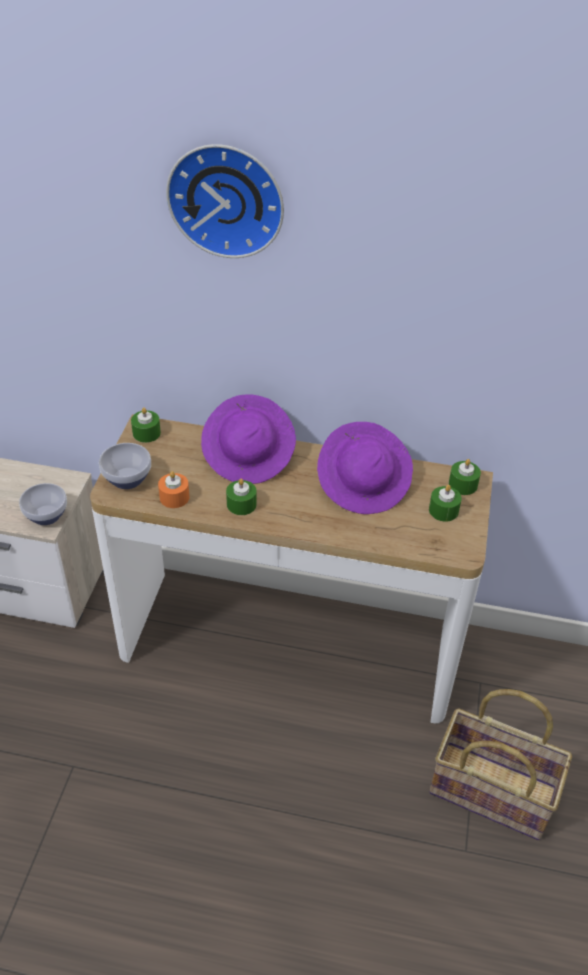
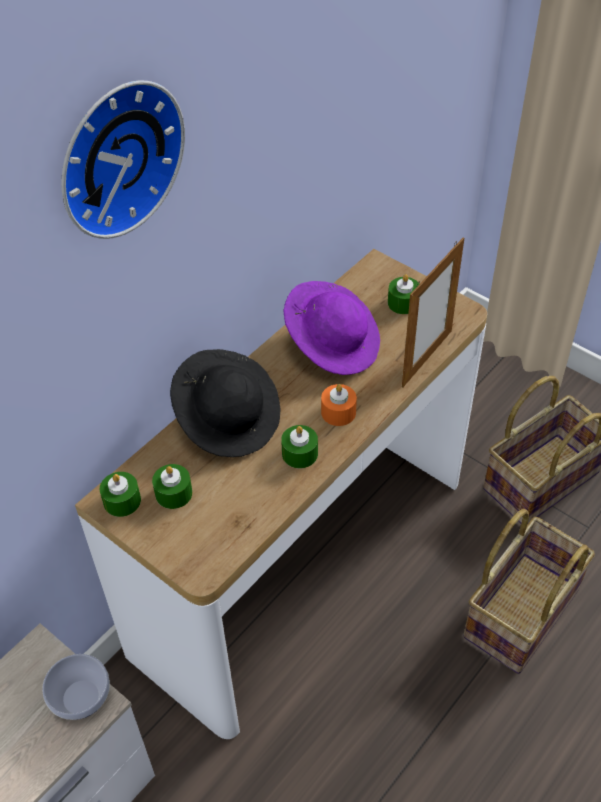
camera: 60 degrees left, 5 degrees up
(128, 478) = (188, 545): bowl -> none
(174, 497) = (251, 510): orange candle -> orange candle (338, 412)
(249, 456) = (229, 419): purple hat -> black hat
(337, 820) = (520, 611): none -> basket
(391, 545) = (427, 358): none -> picture frame
(463, 484) = (378, 275): green candle -> green candle (173, 493)

